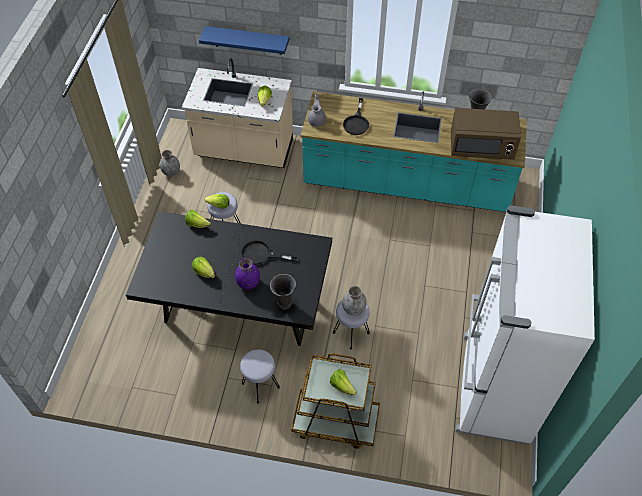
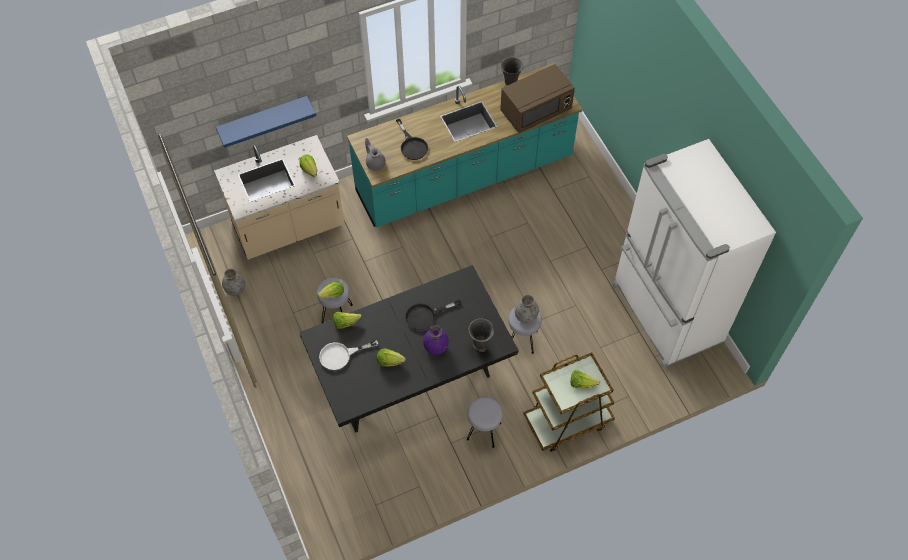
camera: 35 degrees left, 5 degrees up
(172, 245) = (341, 355): none -> white frying pan

